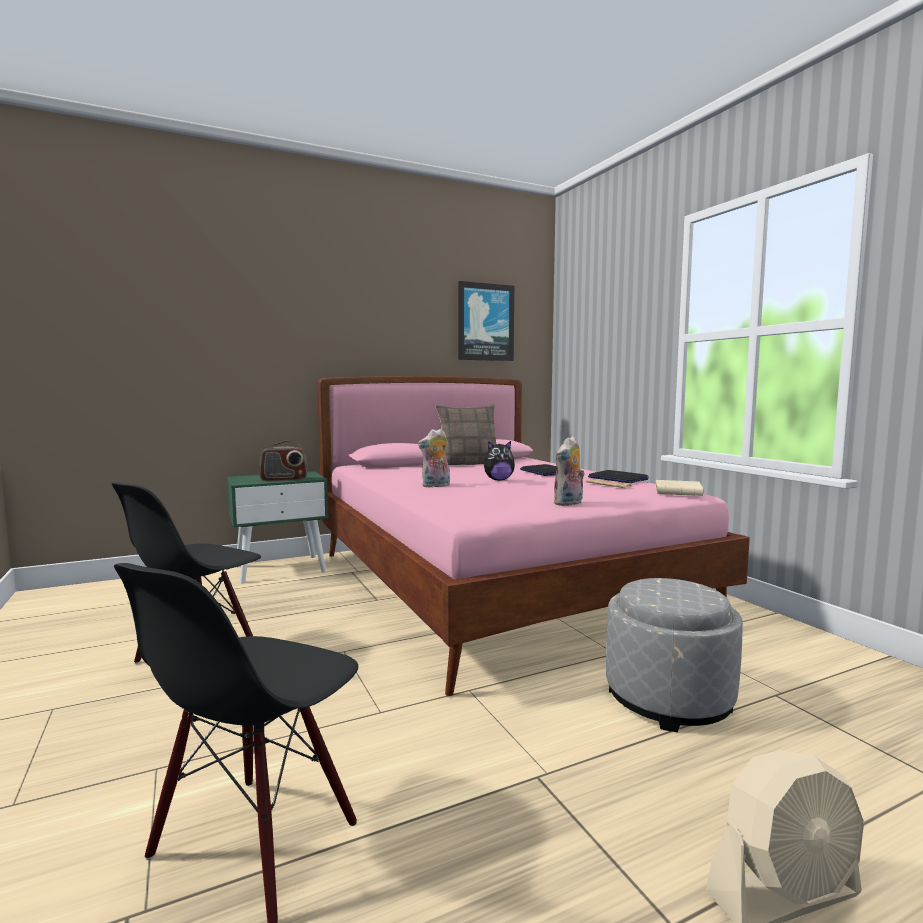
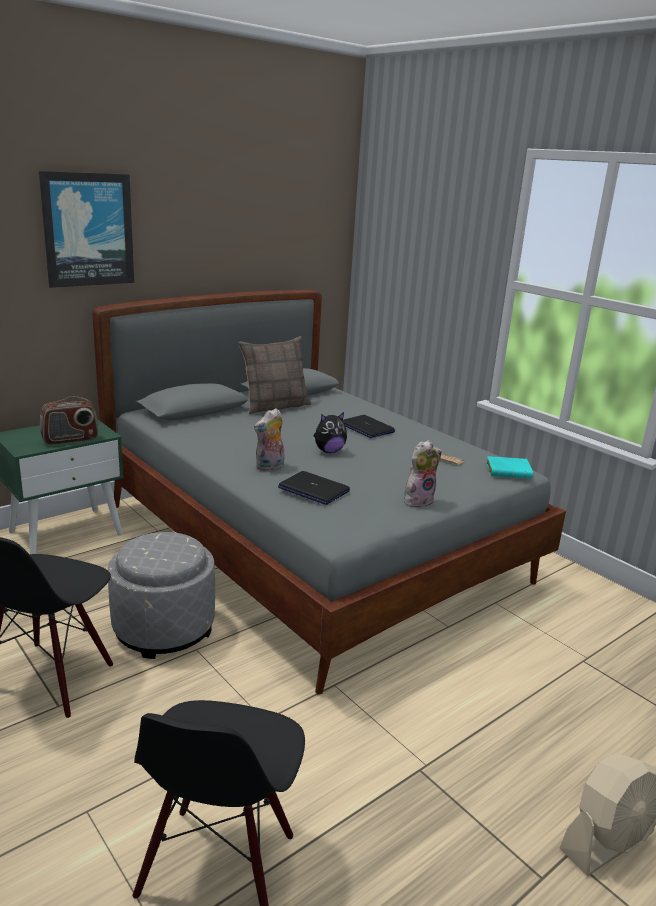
camera: 15 degrees left, 15 degrees up
(485, 322) = (282, 222): picture -> picture (88, 230)
(494, 586) = (312, 544): pink bed -> grey bed
(569, 503) = (418, 500): plush toy -> plush toy turned 150 degrees counterclockwise
(617, 478) = (443, 441): laptop -> laptop (313, 489)
(668, 698) = (502, 674): grey ottoman -> grey ottoman (164, 628)
(679, 492) = (509, 471): beige book -> turquoise book

